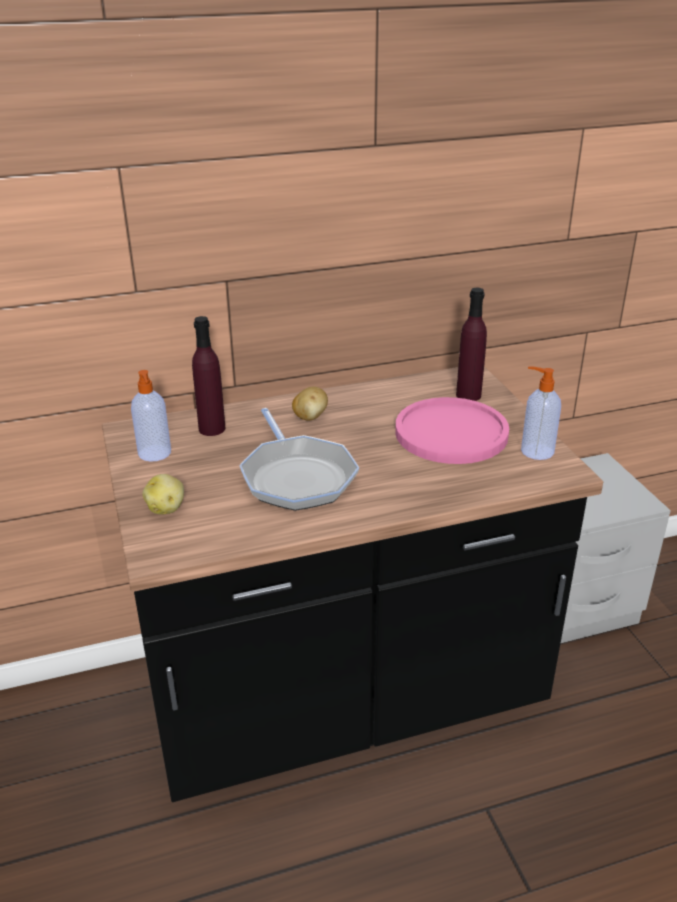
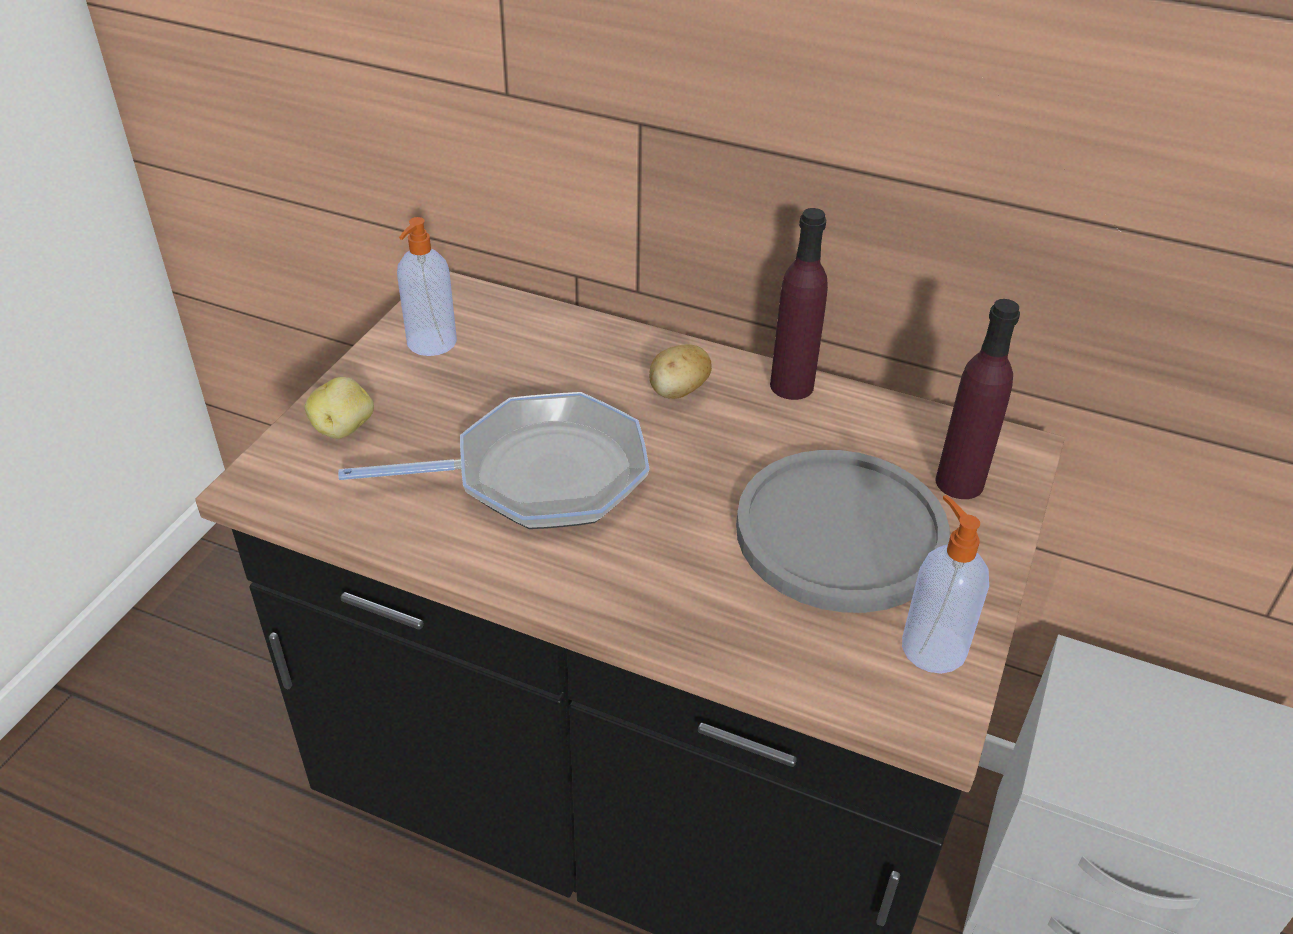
camera: 40 degrees right, 10 degrees up
(212, 429) = (537, 342): purple bottle -> purple bottle (791, 386)
(296, 477) = (539, 475): frying pan -> frying pan turned 120 degrees counterclockwise
(451, 433) = (840, 533): pink plate -> grey plate

